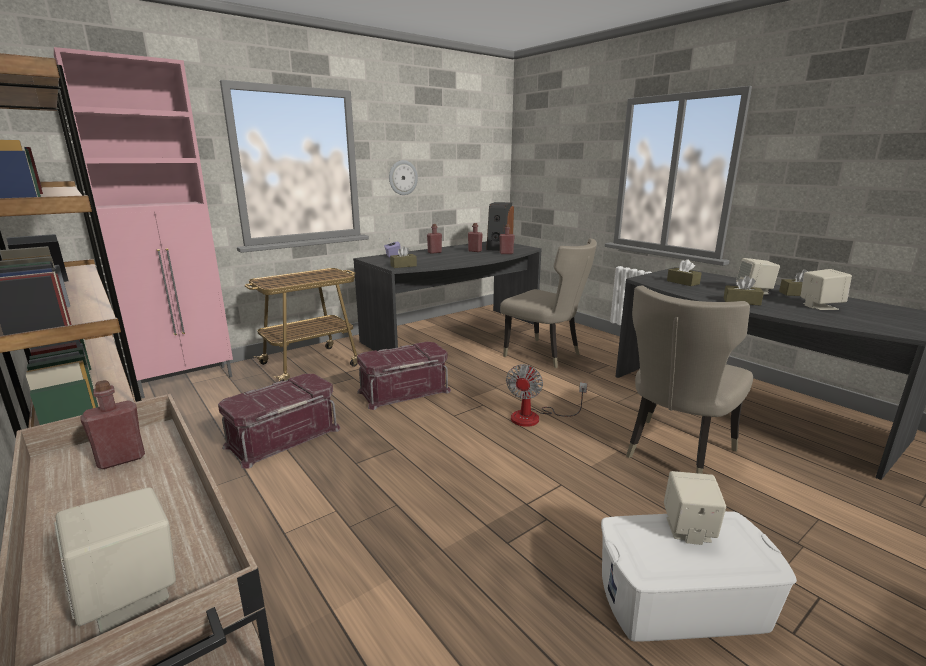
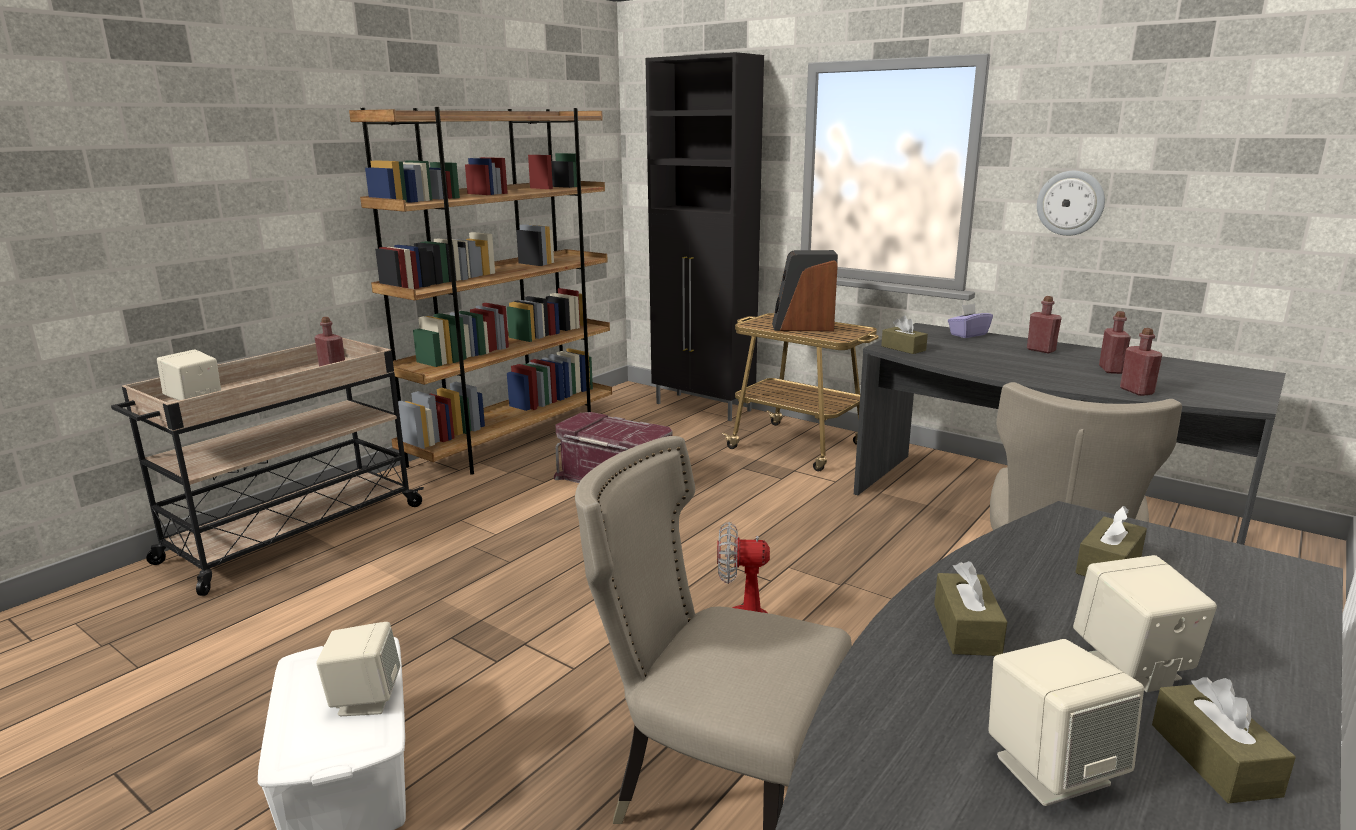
camera: 75 degrees right, 0 degrees up
(187, 381) = (703, 407): pink cabinet -> black cabinet
(404, 391) = (769, 516): red storage box -> none
(499, 247) = (1193, 381): speaker -> speaker (803, 327)

